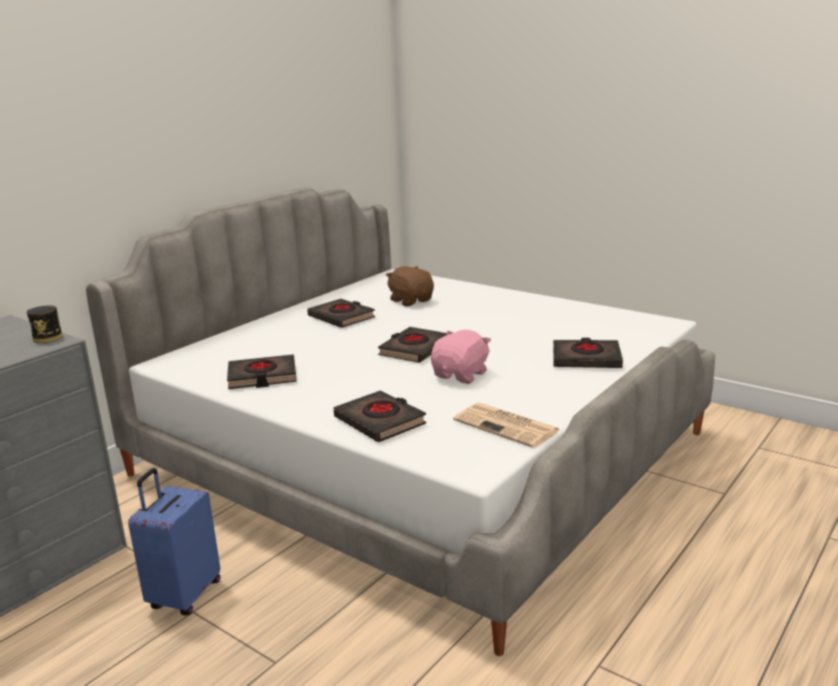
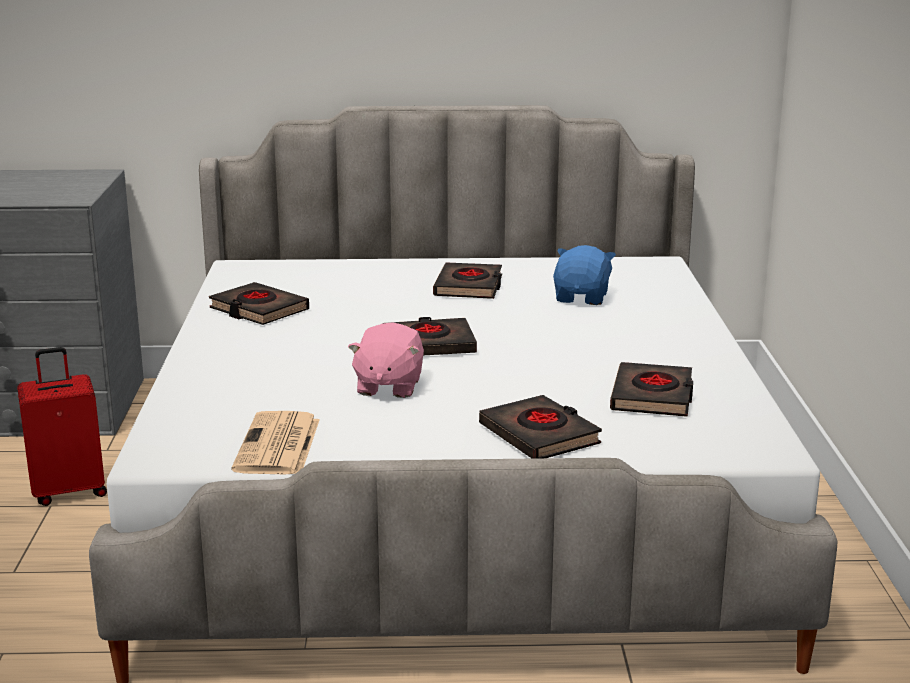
camera: 50 degrees right, 0 degrees up
(47, 338) = (81, 195): can -> none
(184, 595) = (69, 491): blue suitcase -> red suitcase
(380, 421) = (216, 387): black book -> black book (653, 397)
(411, 300) = (582, 298): brown plush toy -> blue plush toy
(461, 375) = (388, 386): pink plush toy -> pink plush toy turned 105 degrees clockwise

